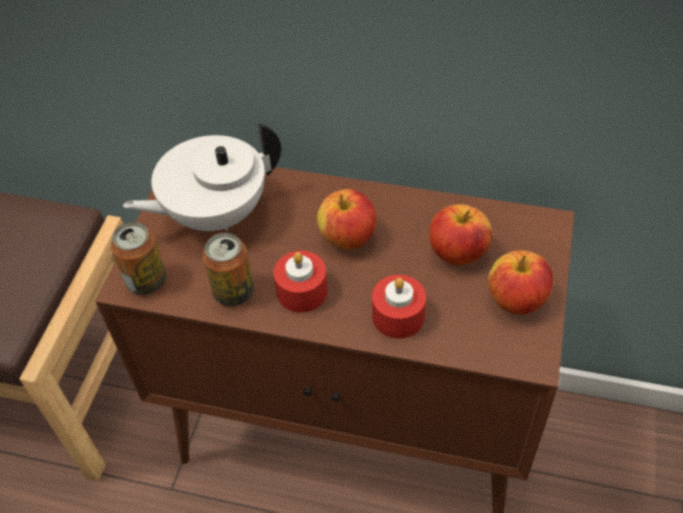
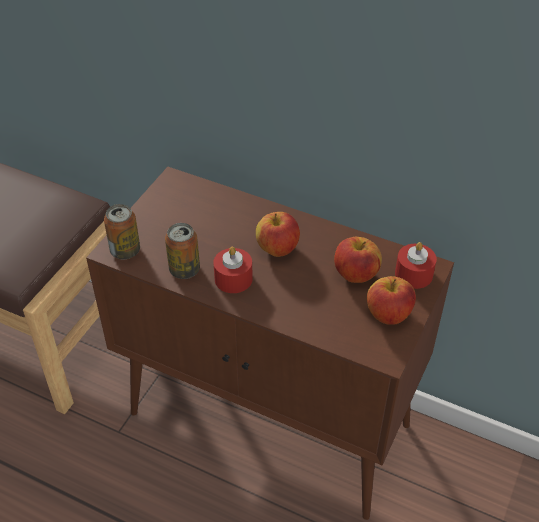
camera: 10 degrees right, 5 degrees down
(214, 213) = (186, 214): white teapot -> none
(398, 316) = (297, 309): red candle -> red candle (413, 274)

